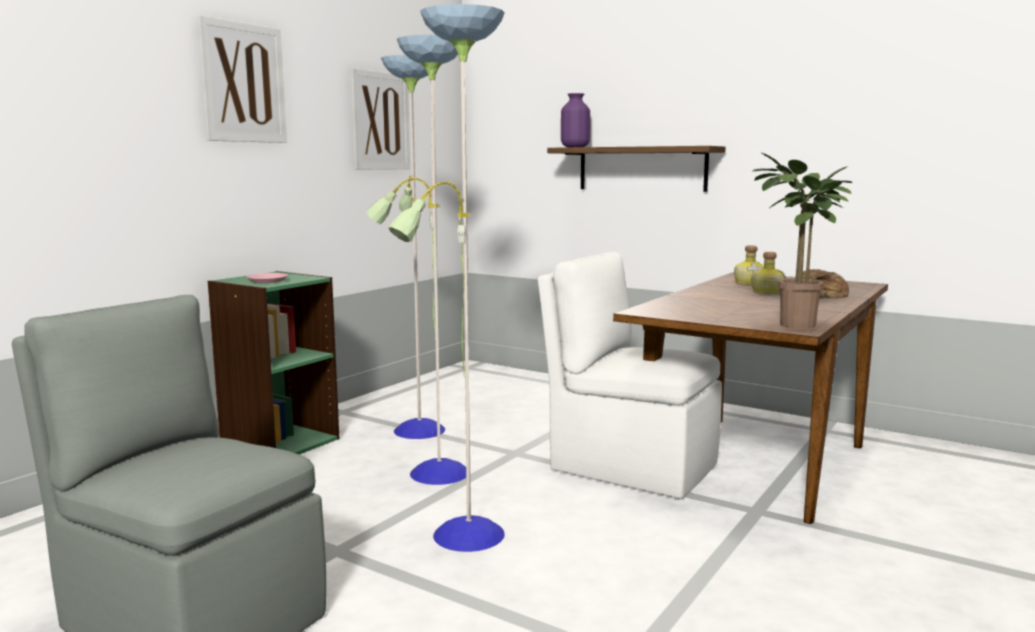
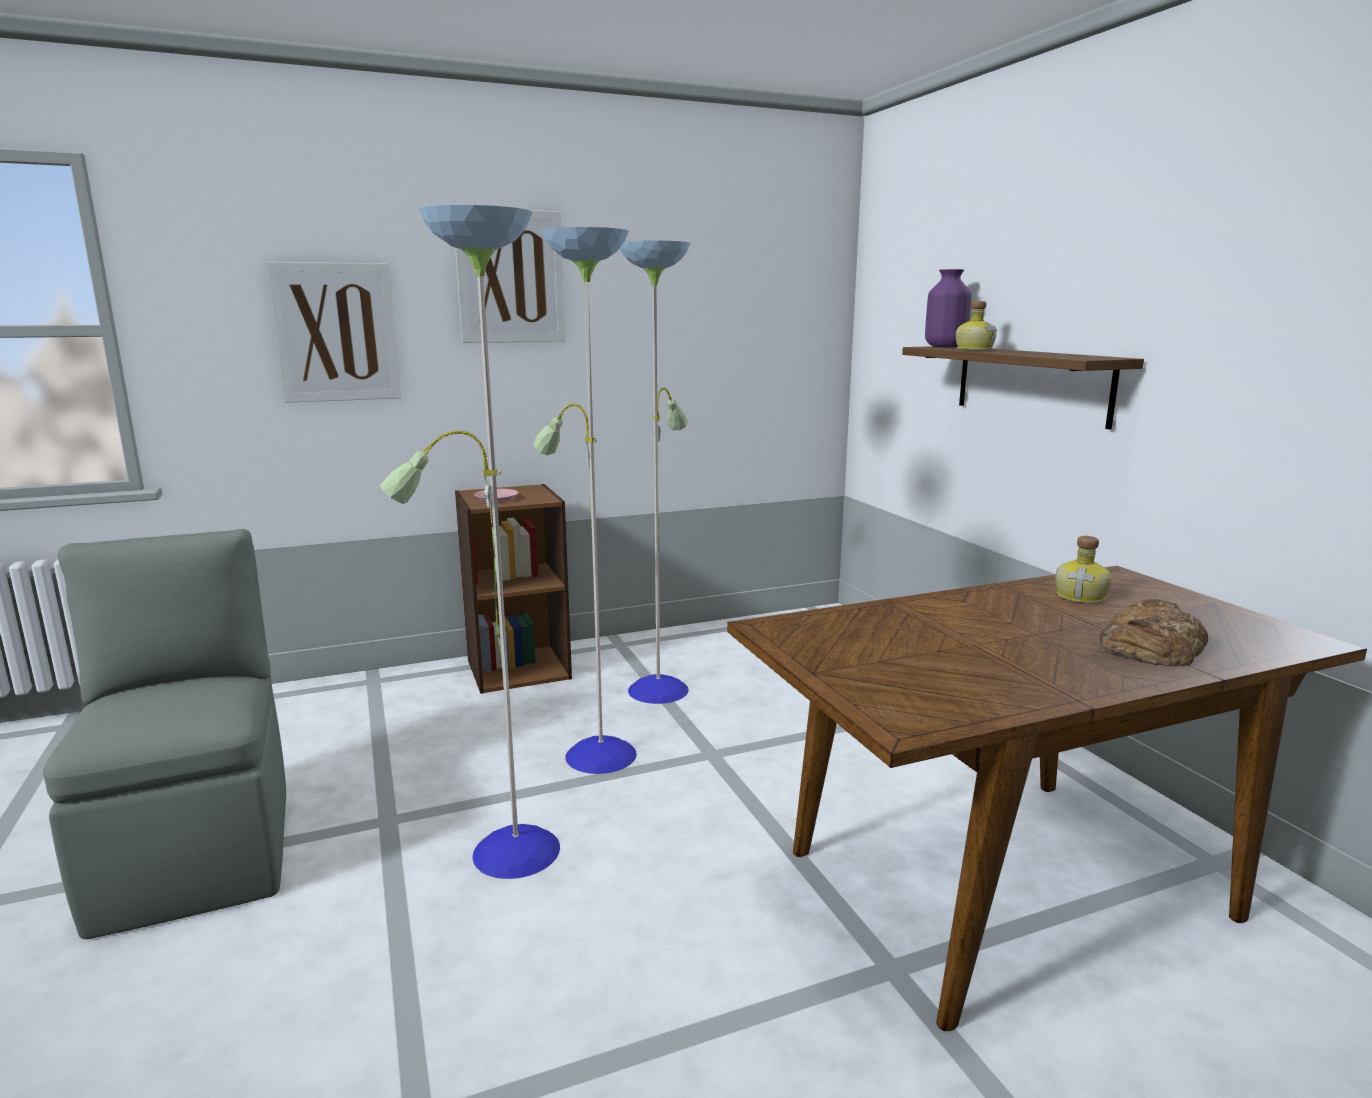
camera: 35 degrees right, 5 degrees up
(279, 443) = (518, 668): green bookcase -> brown bookcase
(380, 121) = (709, 309): picture -> picture (336, 332)
(630, 466) = (819, 821): white chair -> none
(766, 292) = (1060, 623): bottle -> bottle (974, 349)
(796, 326) = (914, 717): potted plant -> none

